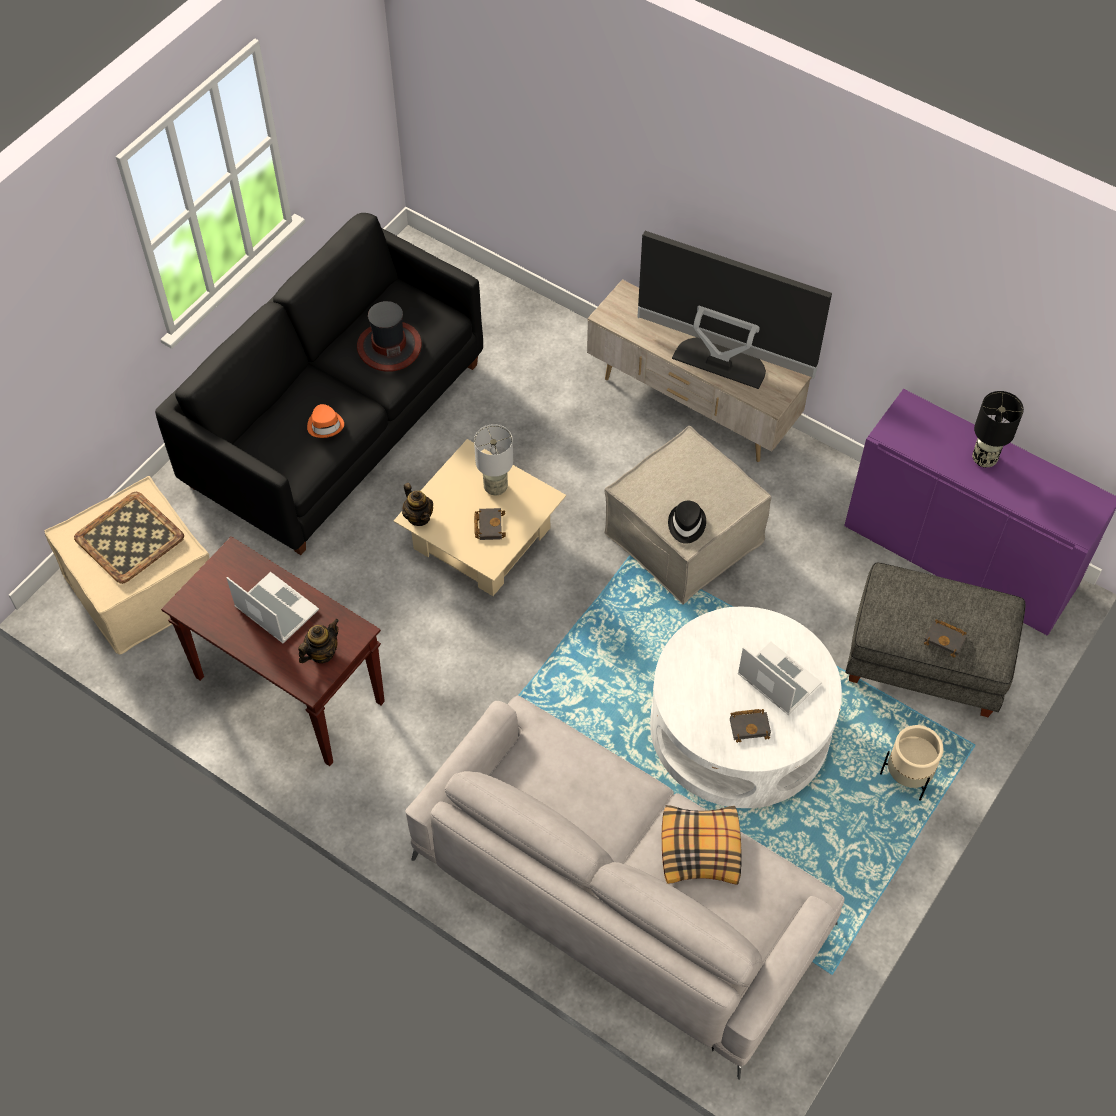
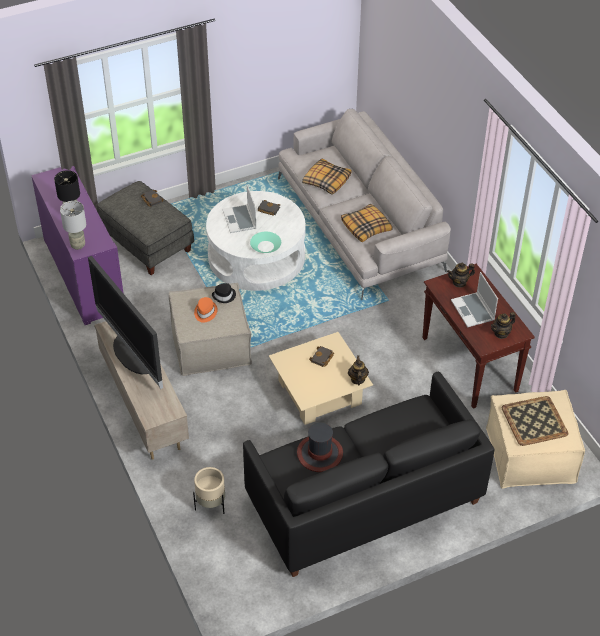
camera: 150 degrees left, 10 degrees down
(215, 589) = (501, 333): none -> teapot
(325, 425) = (388, 422): orange hat -> orange hat (205, 312)
(495, 488) = (304, 376): grey table lamp -> grey table lamp (78, 245)
(563, 775) = (366, 227): none -> pillow
(696, 648) = (265, 246): none -> turquoise bowl
(907, 777) = (200, 209): beige planter -> beige planter (210, 504)

